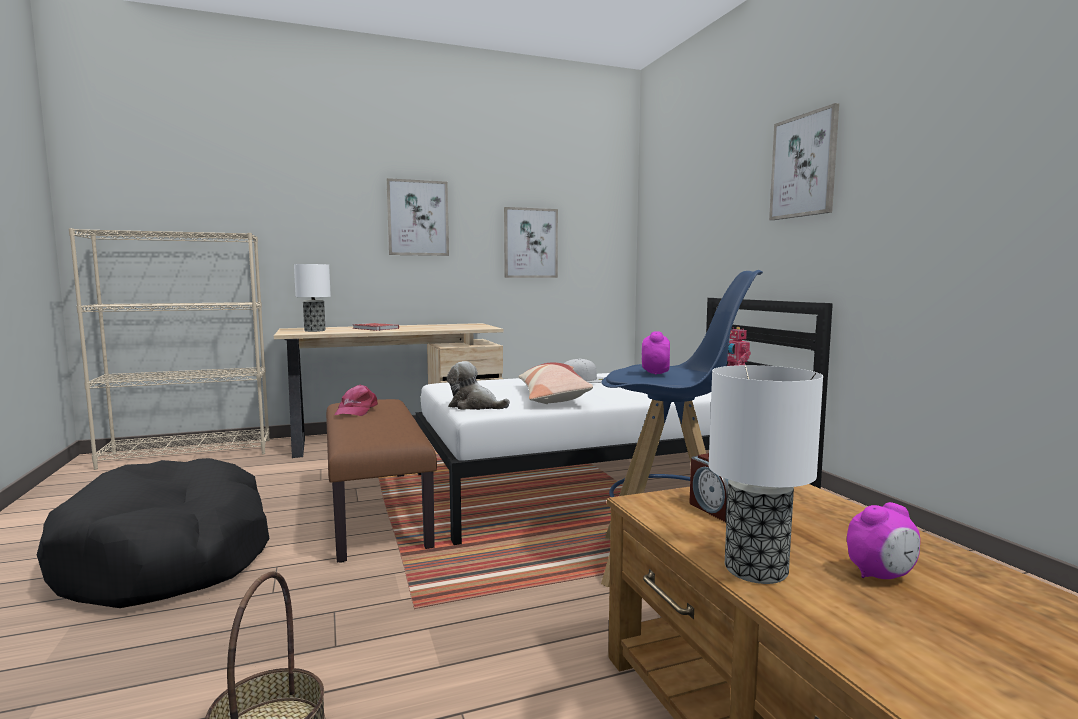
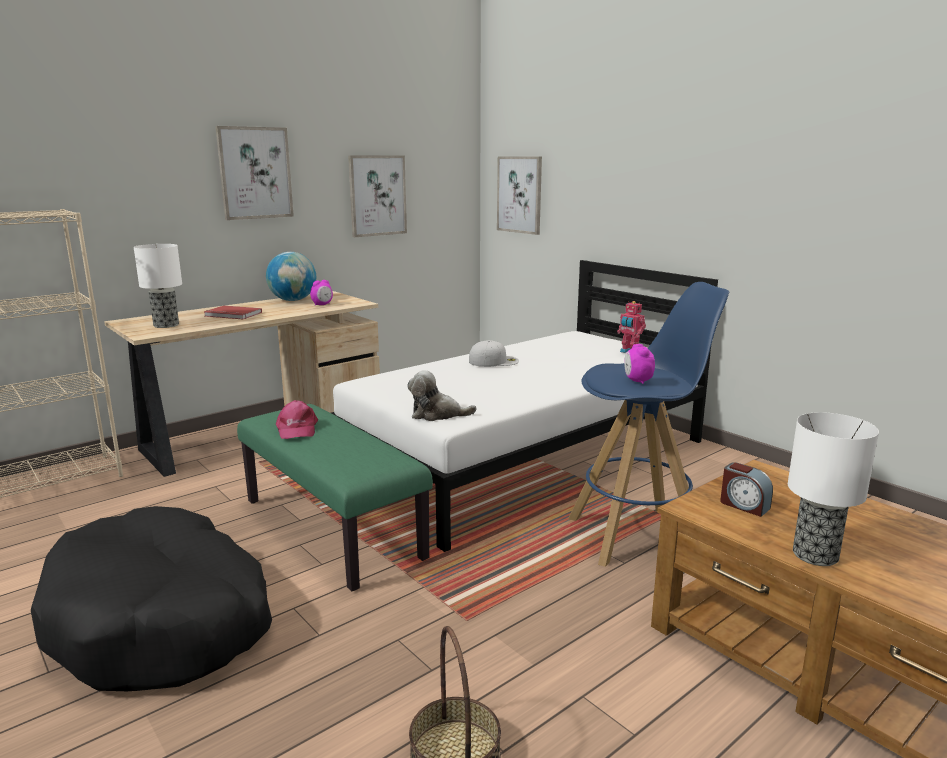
camera: 20 degrees left, 10 degrees up
(378, 511) = (333, 528): brown bench -> green bench
(438, 325) = (293, 300): none -> globe
(552, 397) = (493, 391): pillow -> none
(804, 166) = (689, 144): picture -> picture (519, 194)
(881, 575) = (884, 544): alarm clock -> alarm clock (322, 305)

